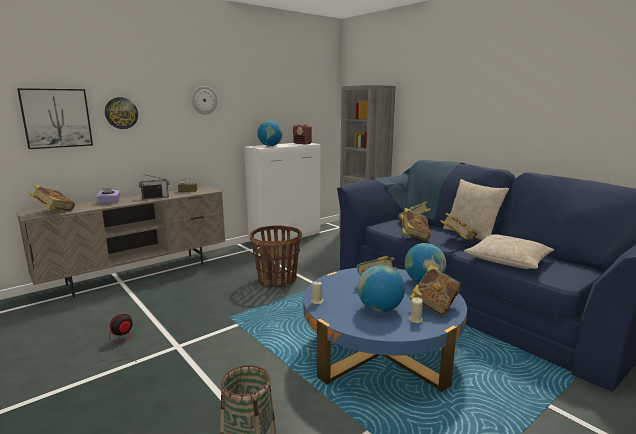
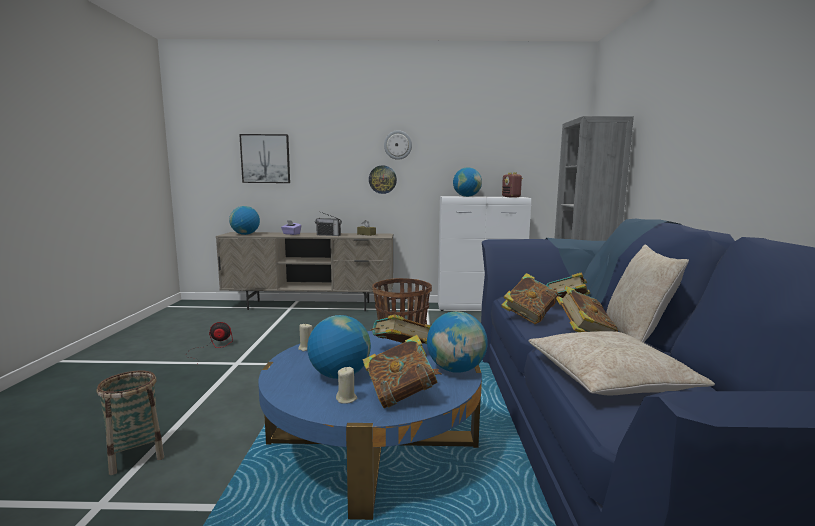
camera: 40 degrees right, 5 degrees down
(54, 212) = (245, 234): book -> globe
(121, 113) = (316, 156): wall clock -> wall clock (382, 179)

